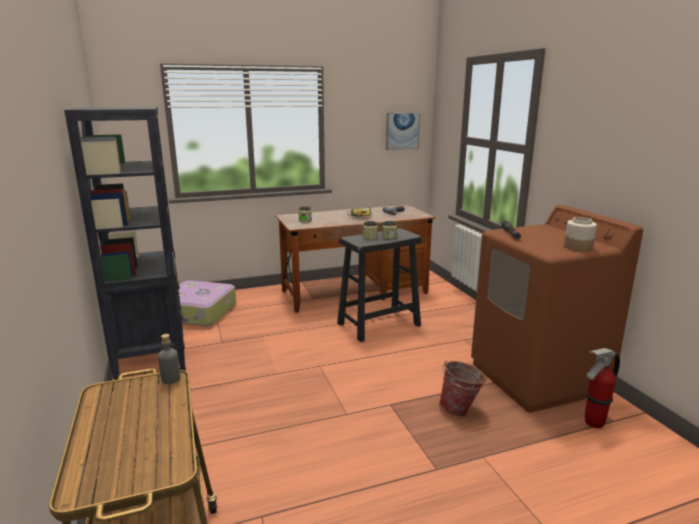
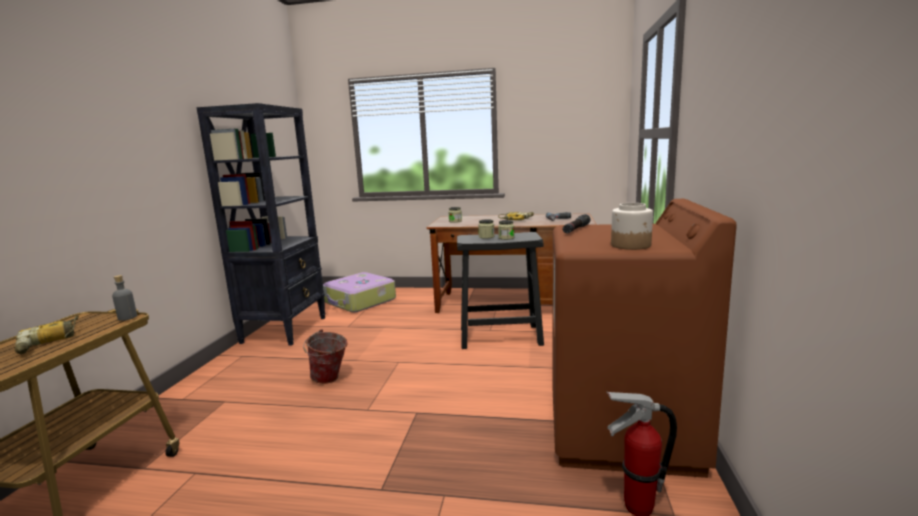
camera: 30 degrees right, 5 degrees down
(138, 425) = (50, 342): none -> power drill
(402, 131) = (588, 131): picture -> none
(461, 410) = (481, 439): bucket -> bucket (329, 380)

